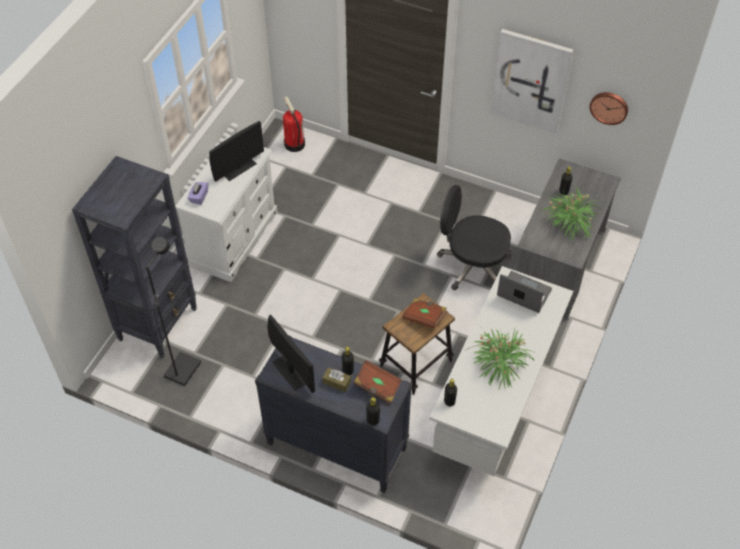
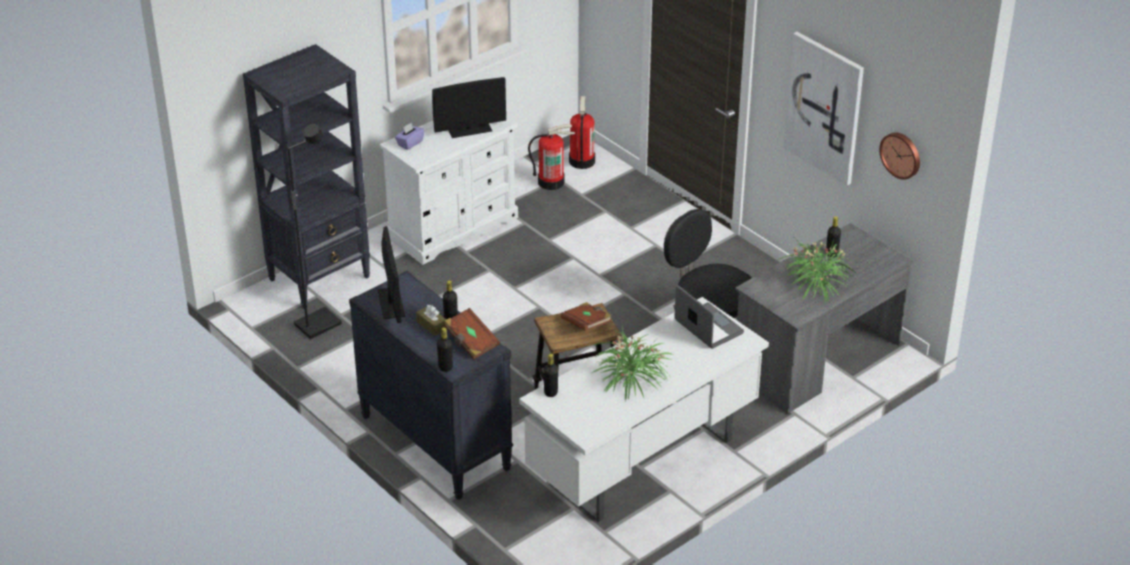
camera: 25 degrees right, 15 degrees down
(283, 170) = (551, 182): none -> fire extinguisher

